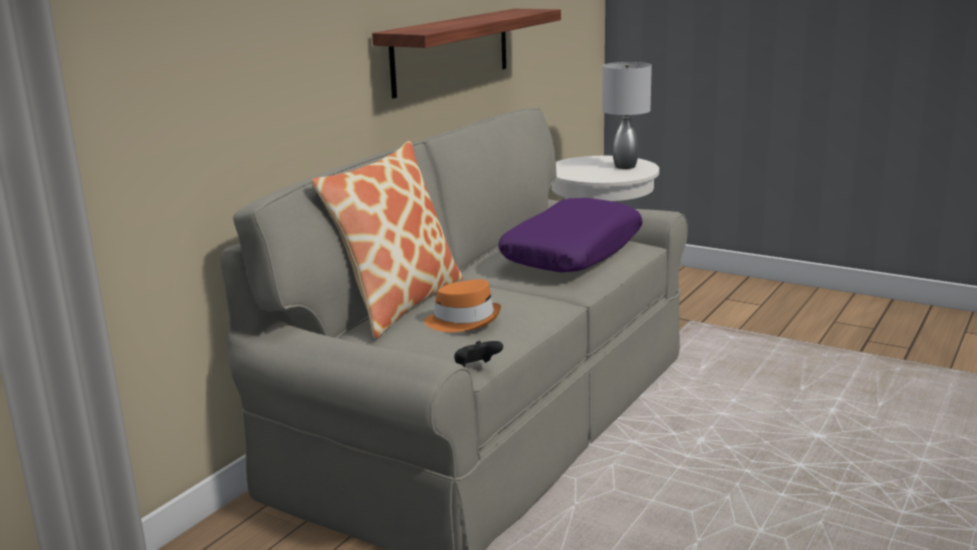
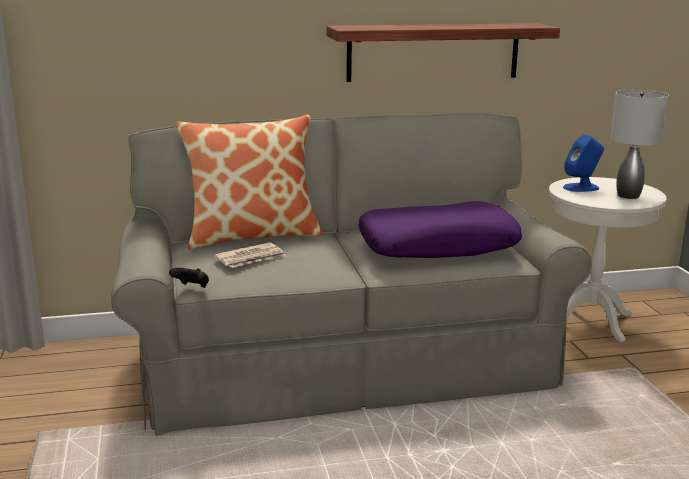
camera: 45 degrees right, 0 degrees up
(463, 320) = (251, 258): orange hat -> newspaper
(579, 170) = (581, 188): none -> blue speaker

